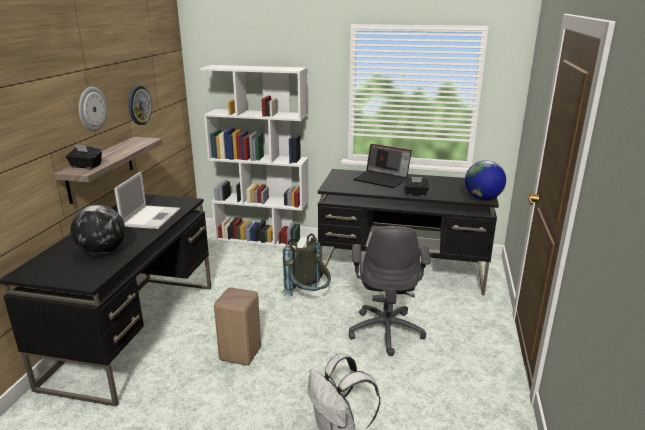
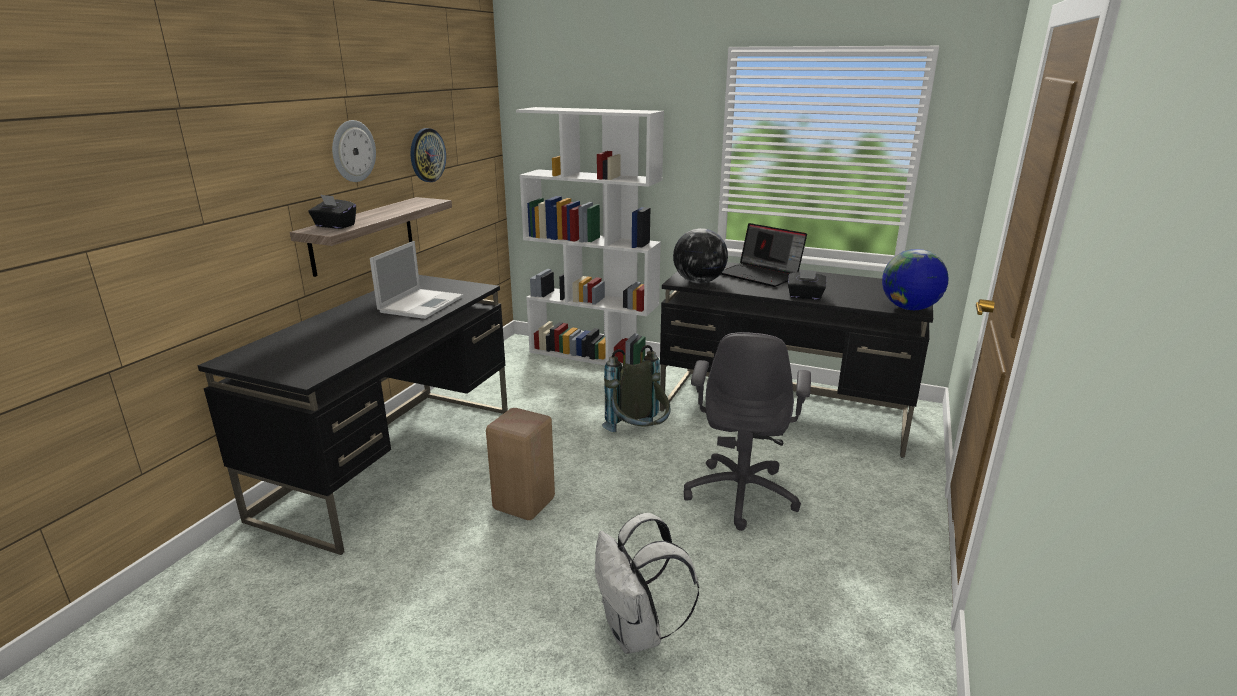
camera: 10 degrees right, 0 degrees up
(102, 252) = (340, 342): globe -> globe (698, 282)

